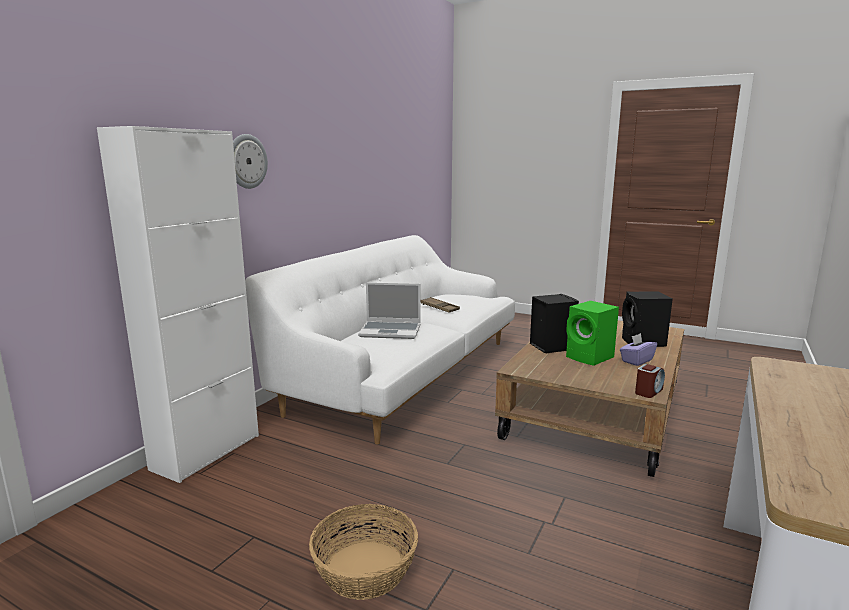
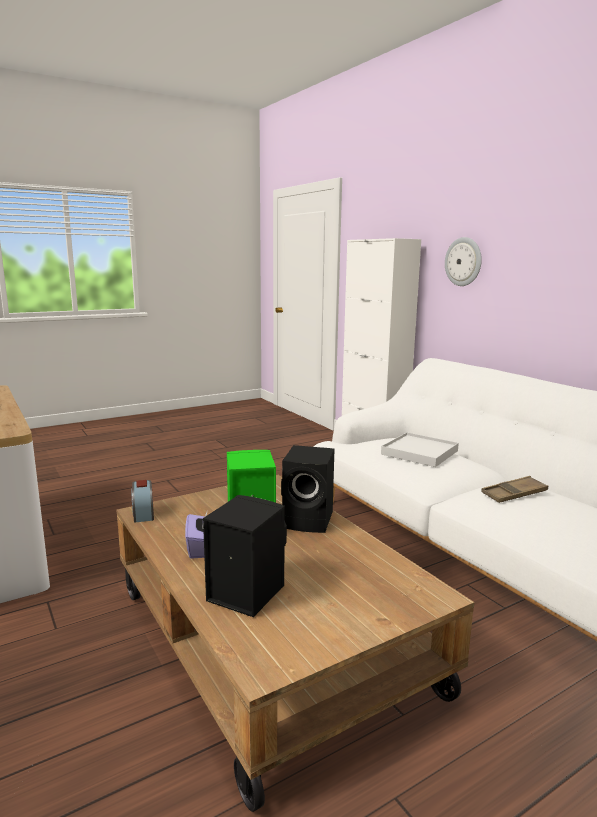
camera: 120 degrees right, 0 degrees up
(364, 570) = (209, 475): basket -> none
(391, 331) = (419, 453): laptop -> white tray

